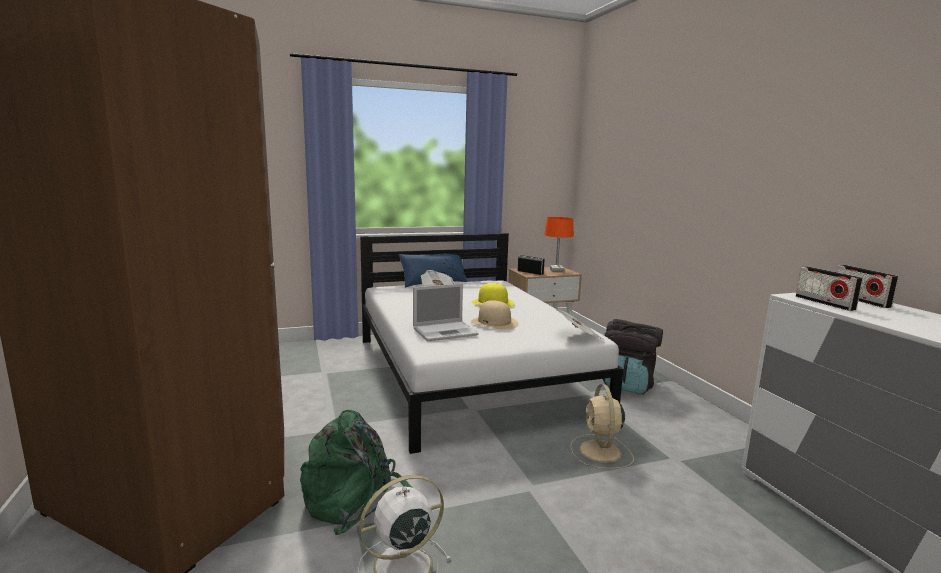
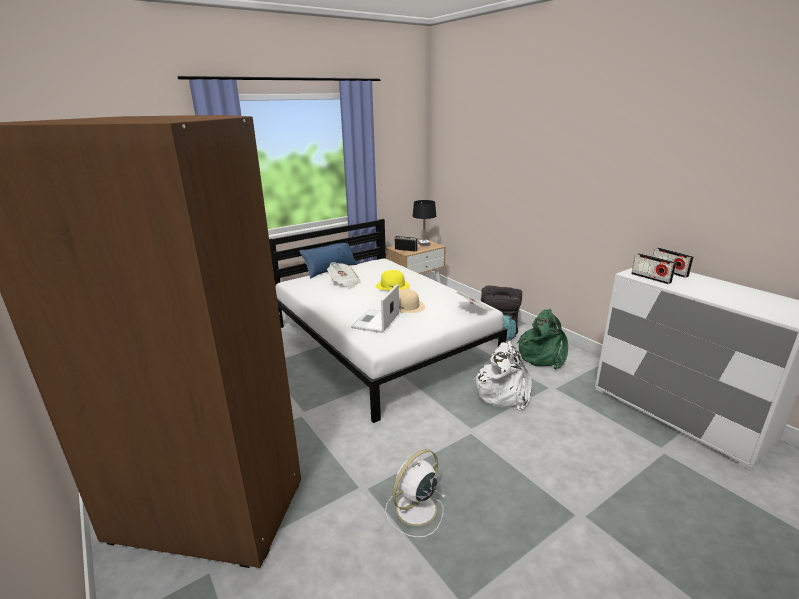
camera: 15 degrees left, 10 degrees up
(355, 500) = (355, 469): green backpack -> green backpack (543, 355)
(446, 331) = (375, 322): laptop -> laptop turned 150 degrees clockwise
(556, 270) = (424, 244): orange table lamp -> black table lamp
(600, 452) = (503, 393): beige fan -> white backpack

